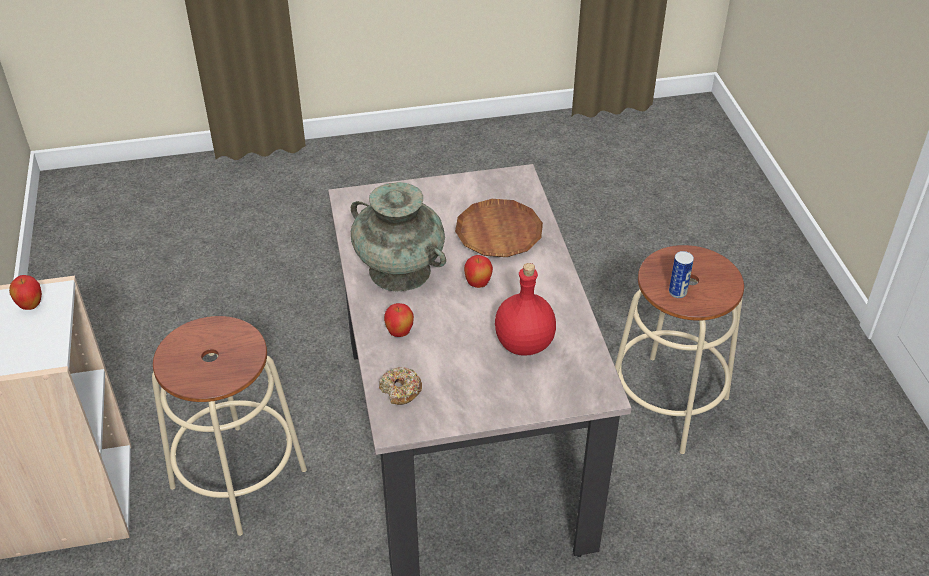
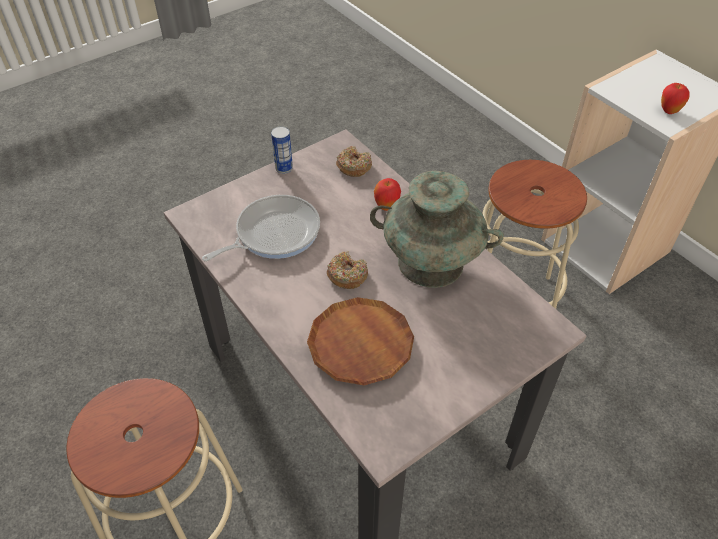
camera: 155 degrees right, 5 degrees up
(478, 284) = (347, 275): apple -> donut
(525, 344) = (273, 233): red bottle -> frying pan
(677, 292) = (146, 406): can -> can (284, 168)

